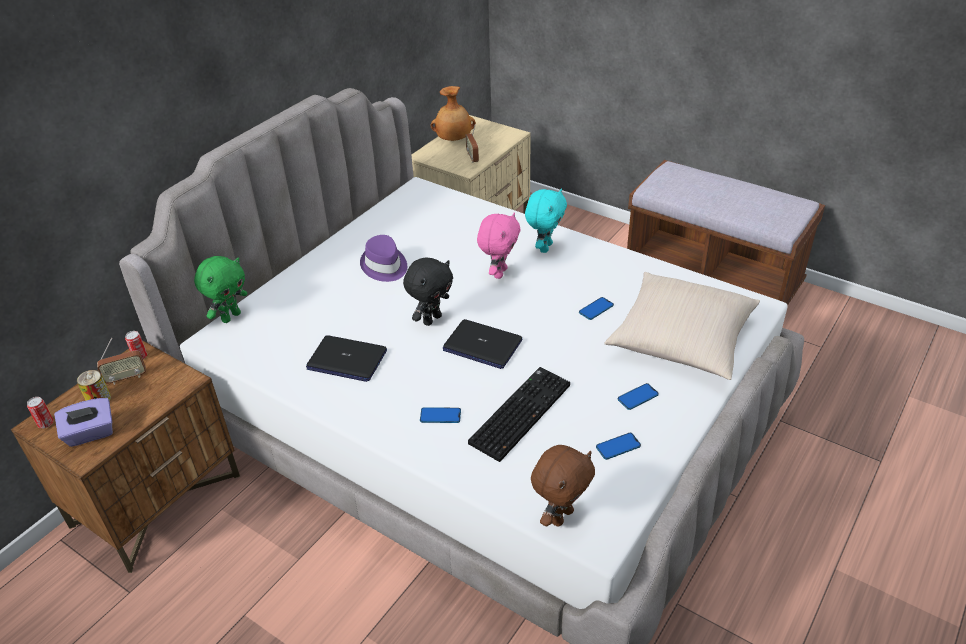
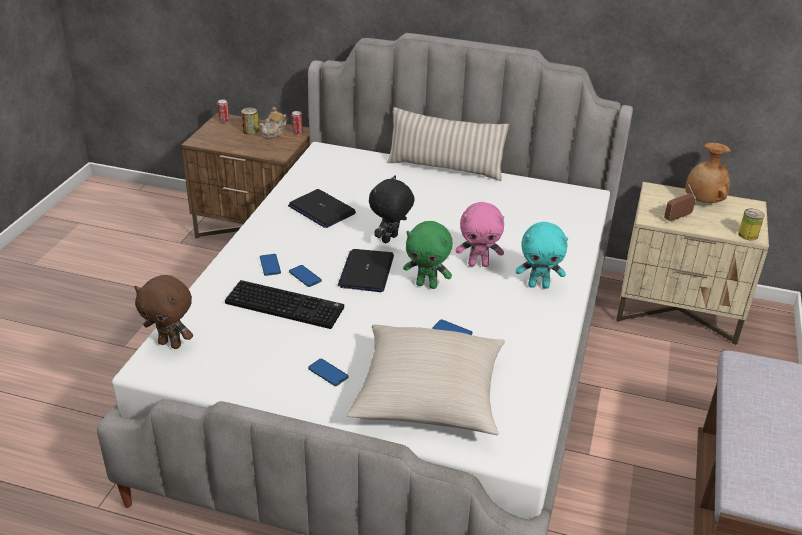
camera: 70 degrees right, 5 degrees down
(91, 433) = (219, 137): purple tissue box -> none
(126, 378) = (274, 133): radio -> teapot
(231, 316) = (351, 151): green plush toy -> green plush toy (427, 285)
(314, 257) = (445, 167): none -> beige pillow
(346, 360) = (321, 210): laptop -> laptop turned 45 degrees counterclockwise
(384, 266) = (452, 202): purple hat -> none
(431, 319) = (390, 239): black plush toy -> black plush toy turned 105 degrees clockwise
(511, 135) = (748, 235): none -> can
(618, 447) = (257, 367): phone -> phone (305, 277)

